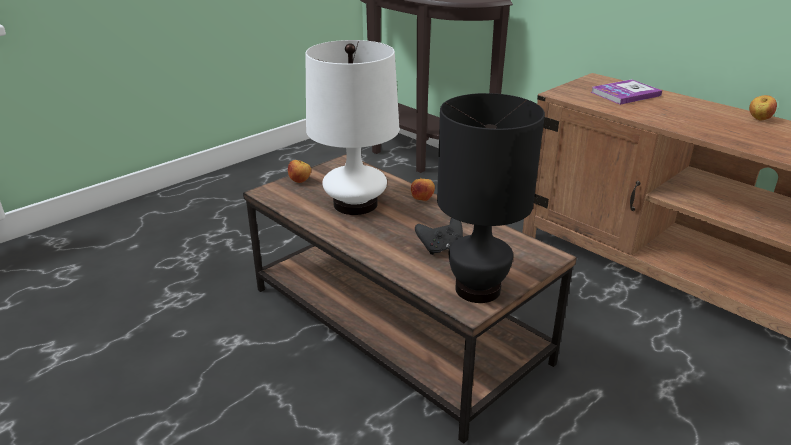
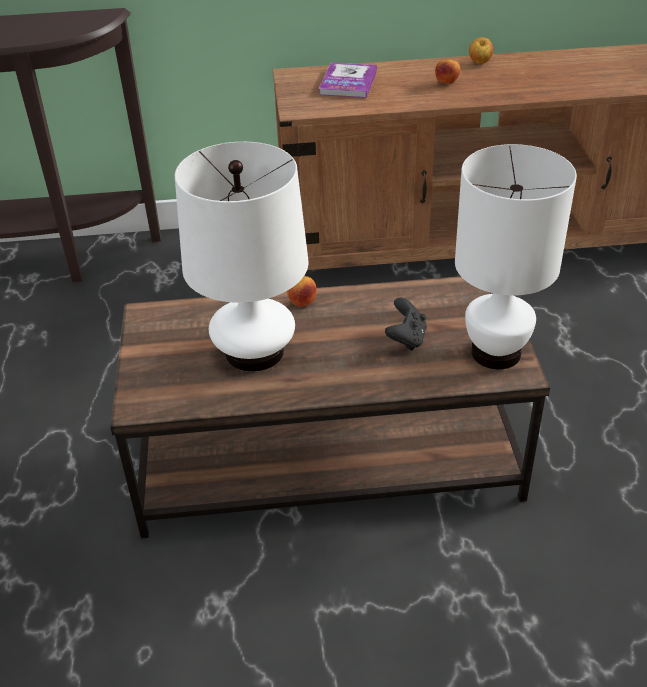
camera: 50 degrees left, 10 degrees up
(300, 181) = (147, 368): apple -> apple (446, 83)
(477, 290) = (496, 354): black table lamp -> white table lamp

